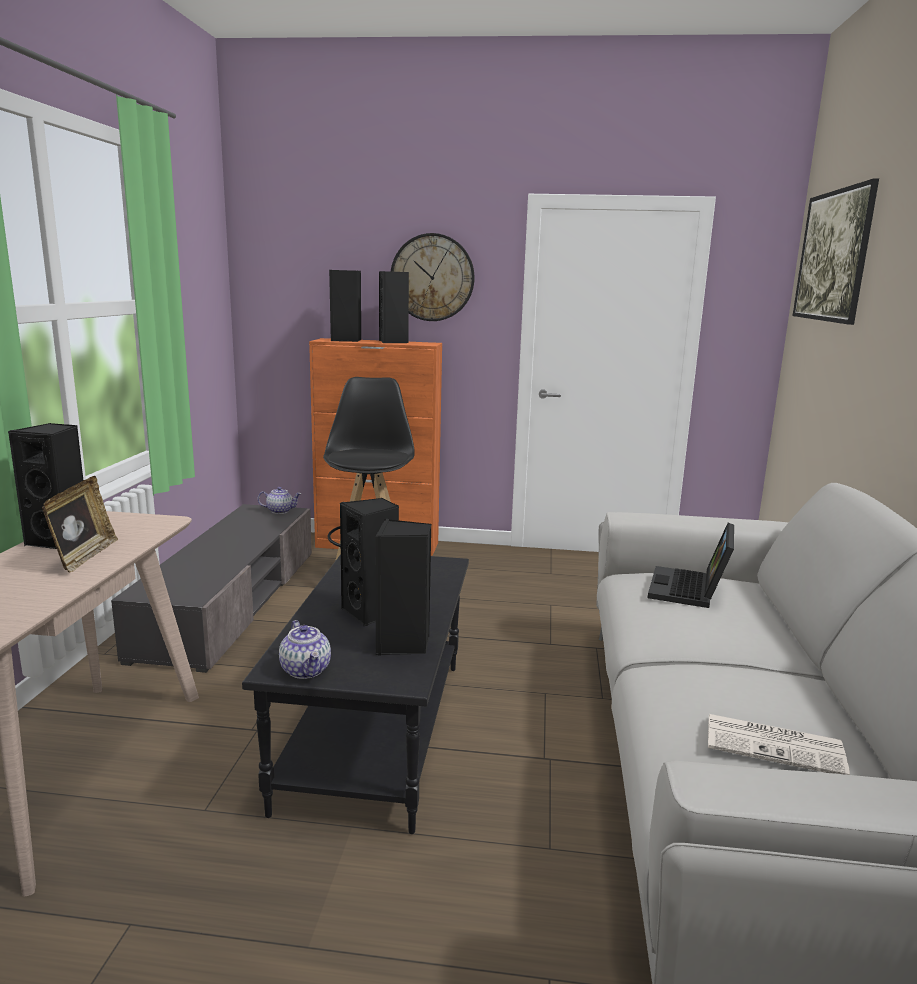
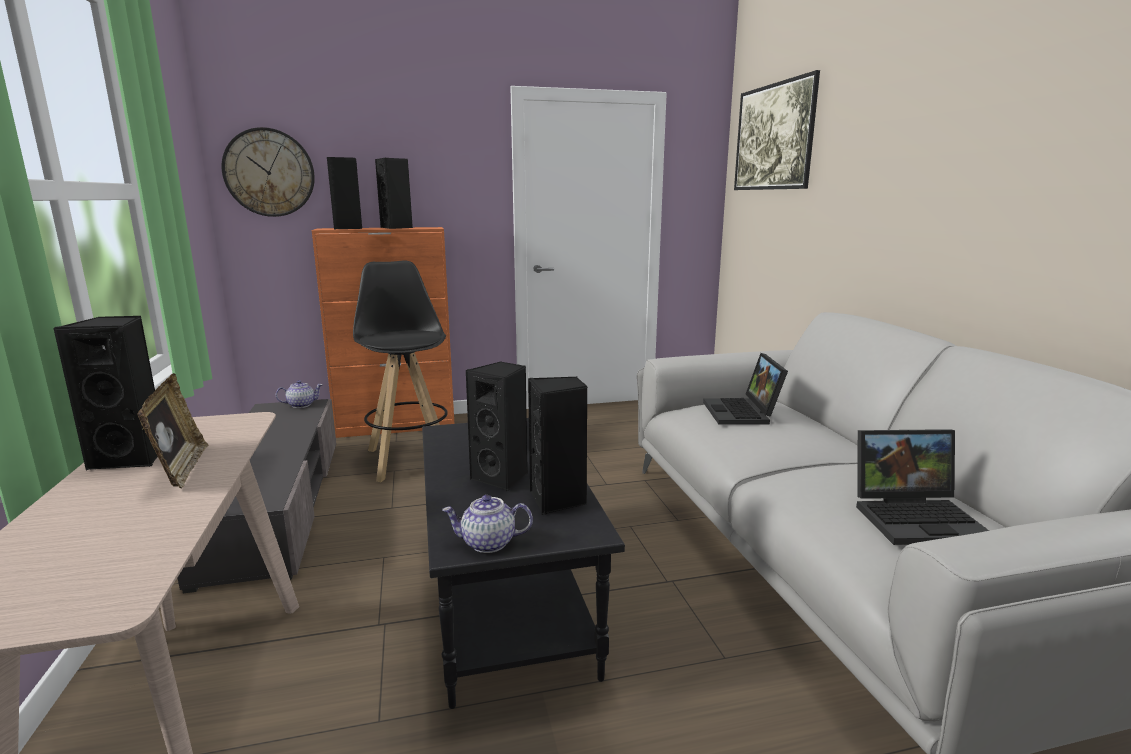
camera: 20 degrees left, 0 degrees up
(306, 670) = (488, 543): teapot -> teapot turned 135 degrees clockwise
(432, 277) = (426, 165): wall clock -> wall clock (269, 173)
(776, 745) = (918, 518): newspaper -> laptop

